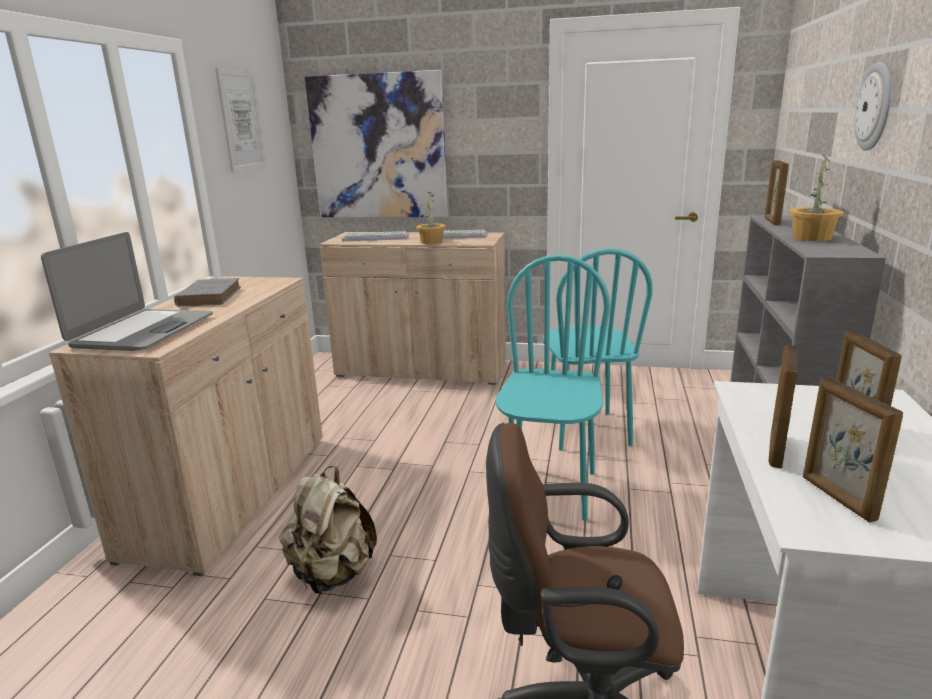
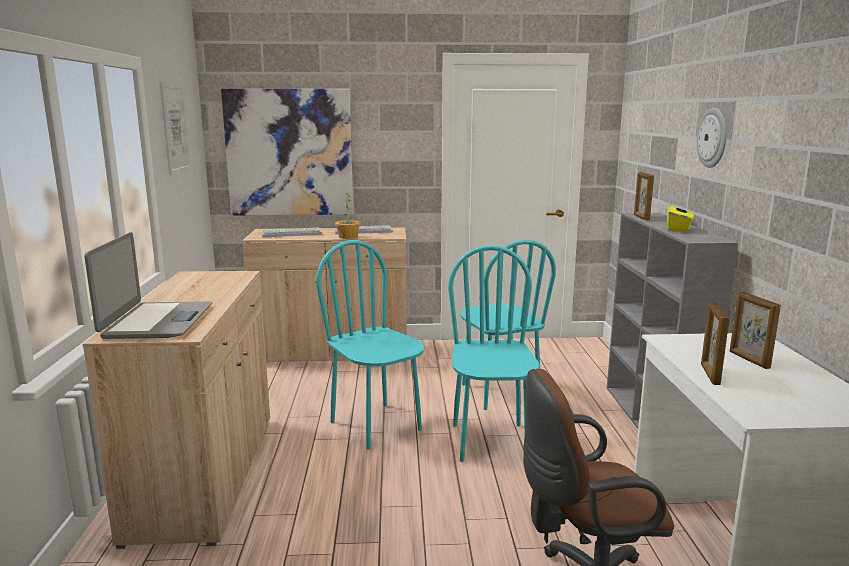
camera: 15 degrees left, 5 degrees down
(210, 296) = (188, 289): grey book -> none
(332, 574) = (337, 528): beige backpack -> none
(429, 457) = (376, 425): none -> turquoise chair
(811, 237) = (678, 229): potted plant -> yellow tissue box
(837, 498) = (762, 399): picture frame -> none

